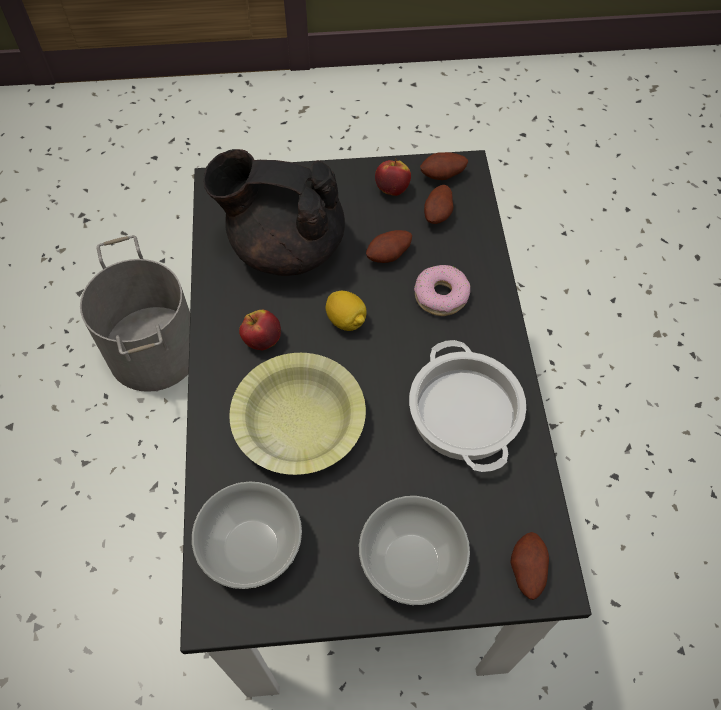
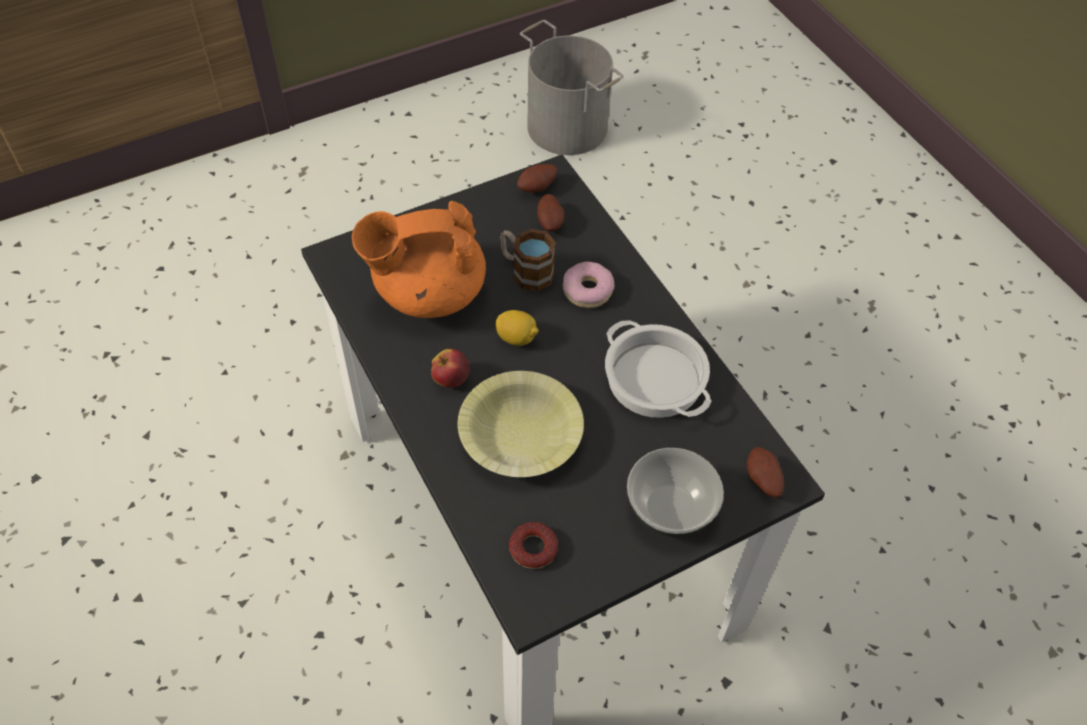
camera: 25 degrees left, 5 degrees down
(155, 350) = (263, 465): grey bucket -> grey bucket (568, 126)
(251, 547) = (533, 548): bowl -> donut
(285, 246) = (427, 292): black teapot -> orange teapot
(389, 256) = (526, 271): potato -> mug
(392, 189) = (498, 212): apple -> none

